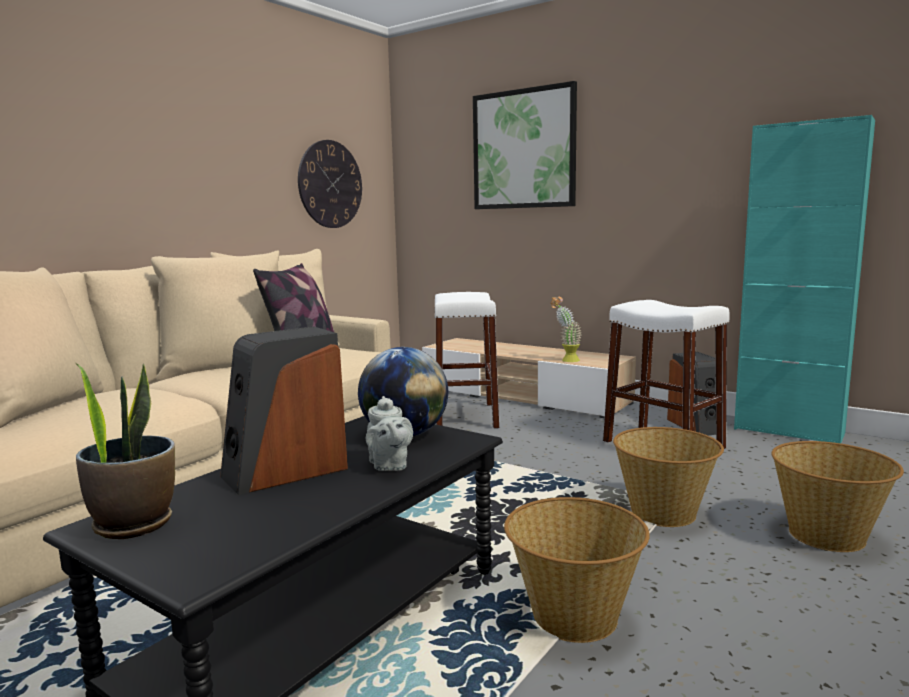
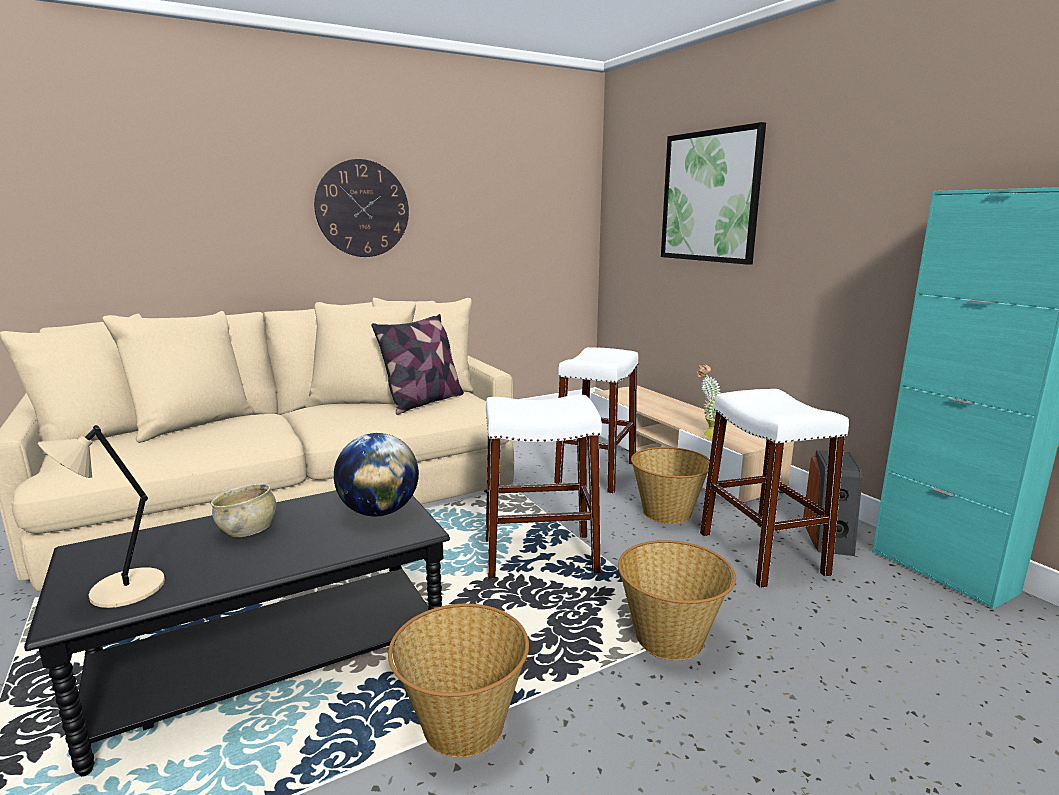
camera: 25 degrees right, 5 degrees up
(134, 524) = (103, 554): potted plant -> none
(225, 542) = (123, 590): none -> beige table lamp
(285, 471) = (248, 530): speaker -> beige bowl
(330, 184) = (523, 227): wall clock -> wall clock (362, 209)
(389, 465) = (320, 544): grey teapot -> none
(490, 483) = (540, 555): none -> white stool
(827, 535) = (827, 726): basket -> basket (668, 512)

